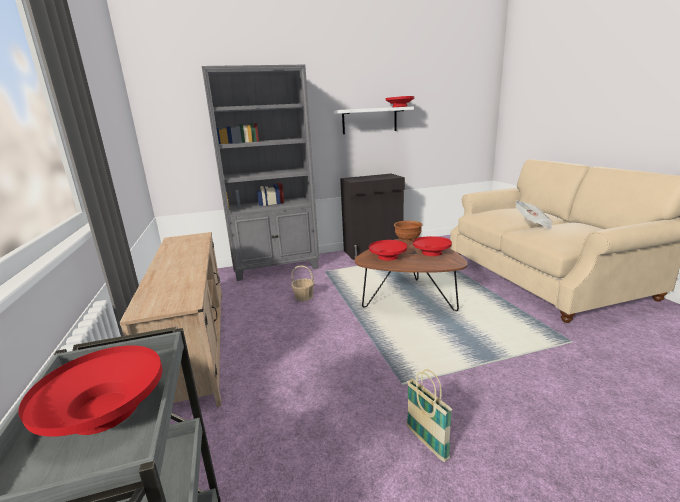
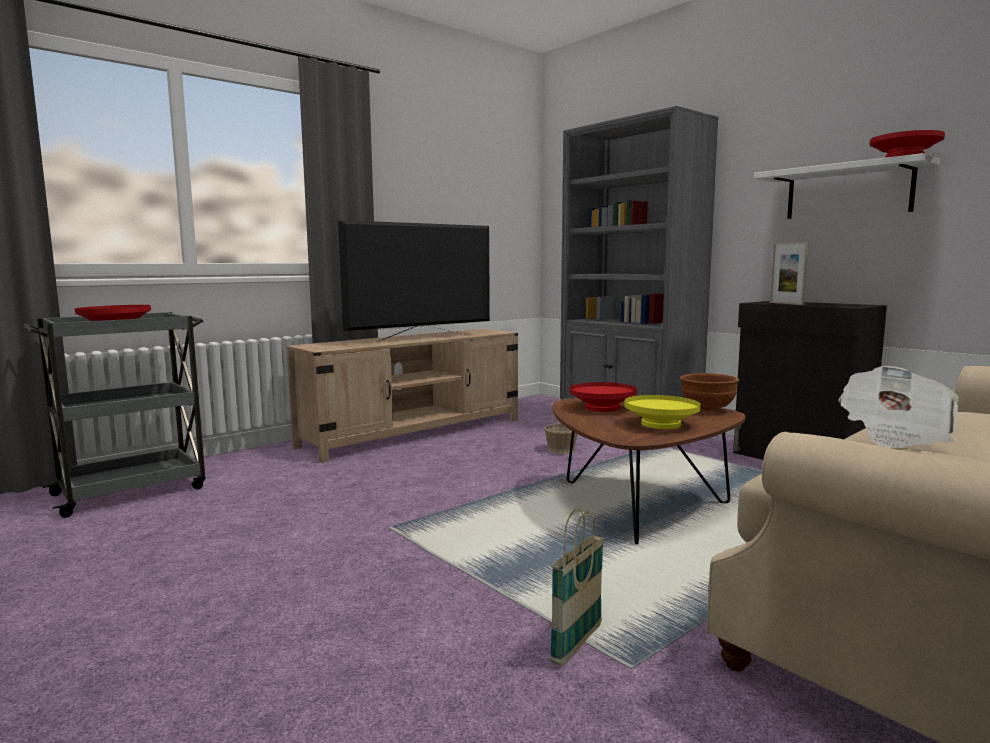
camera: 65 degrees right, 10 degrees down
(188, 260) = (421, 338): none -> television
(366, 179) = (786, 303): none -> picture frame
(426, 442) = (285, 551): basket -> basket (577, 644)
(431, 253) = (661, 424): red bowl -> yellow bowl

